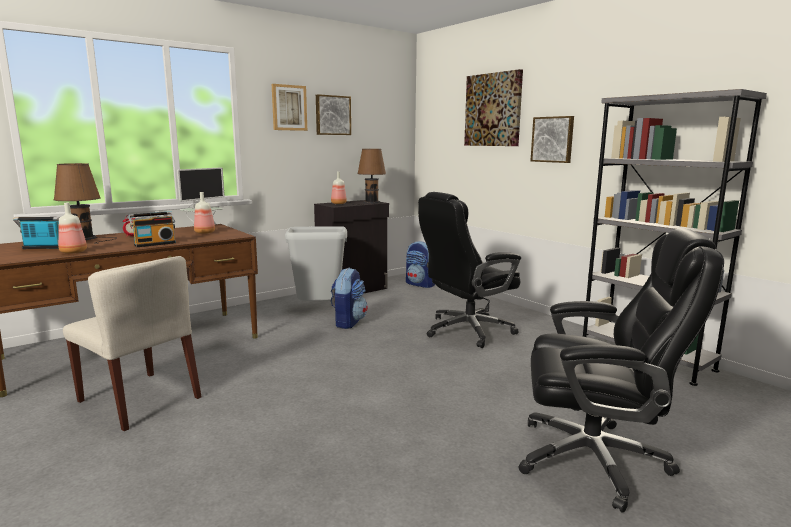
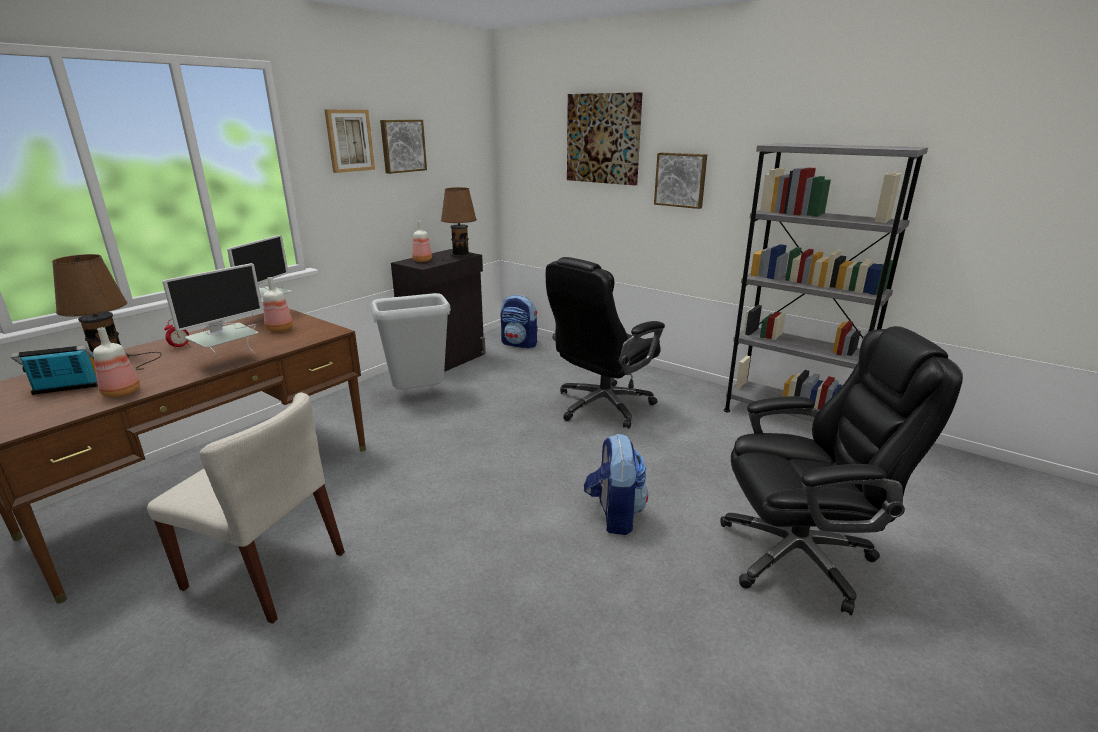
camera: 15 degrees left, 10 degrees up
(154, 244) = (229, 361): radio -> monitor
(348, 322) = (464, 411): backpack -> backpack (614, 515)

